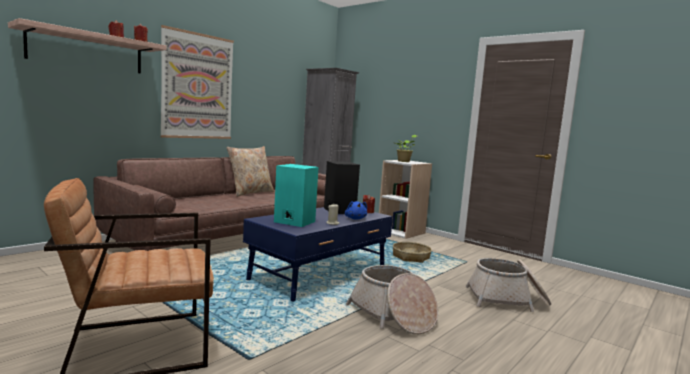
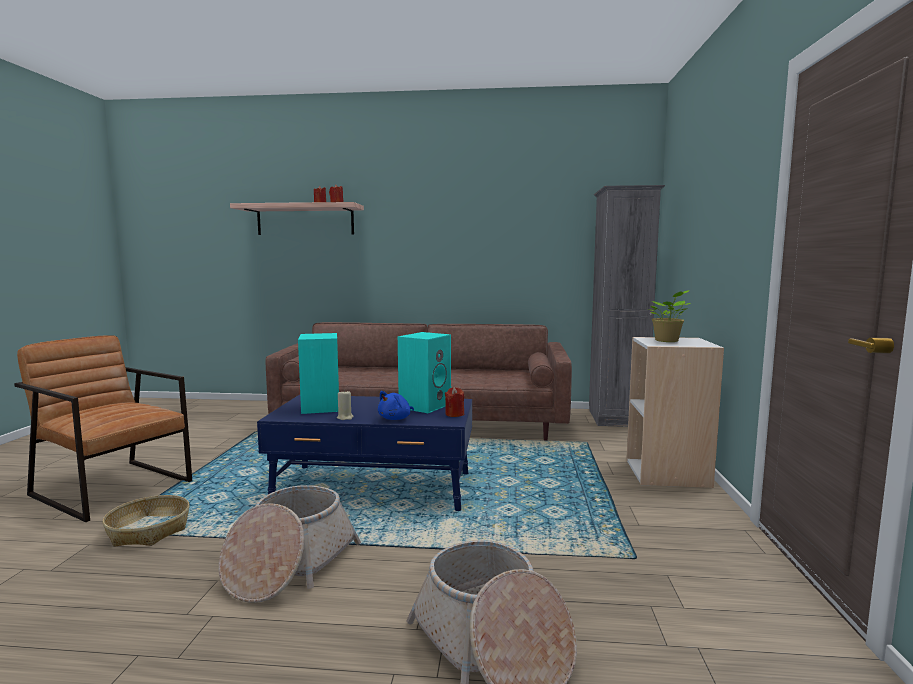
camera: 55 degrees right, 0 degrees up
(198, 86) = (419, 240): picture -> none
(250, 192) = (459, 370): beige pillow -> none
(338, 210) = (425, 405): black speaker -> turquoise speaker
(411, 257) = (554, 512): basket -> basket (149, 530)

